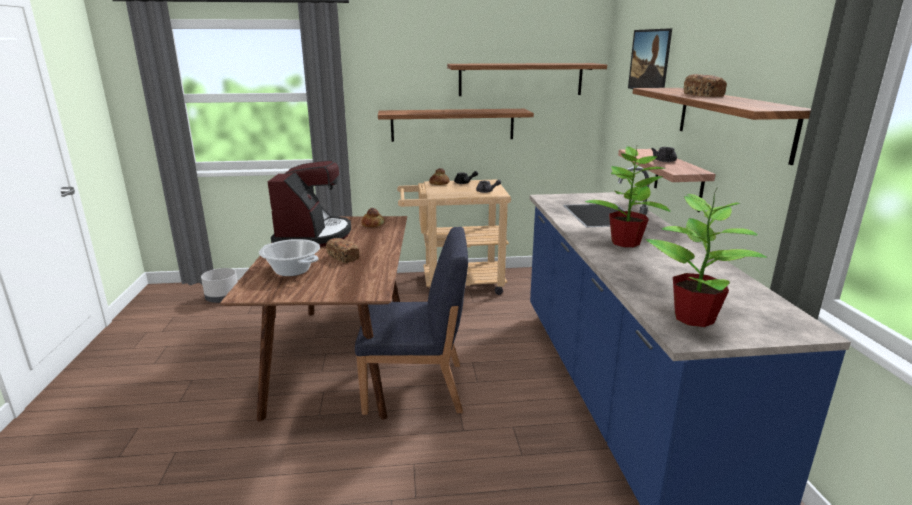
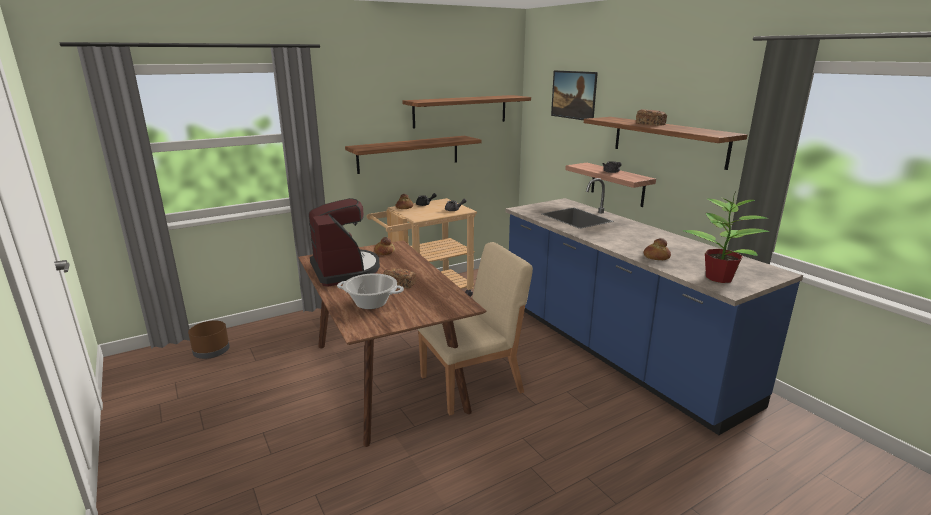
camera: 25 degrees left, 0 degrees up
(222, 298) = (211, 352): grey planter -> brown planter
(416, 388) = (472, 384): blue chair -> beige chair
(625, 243) = (619, 236): potted plant -> none
(638, 275) = (656, 257): none -> bread

